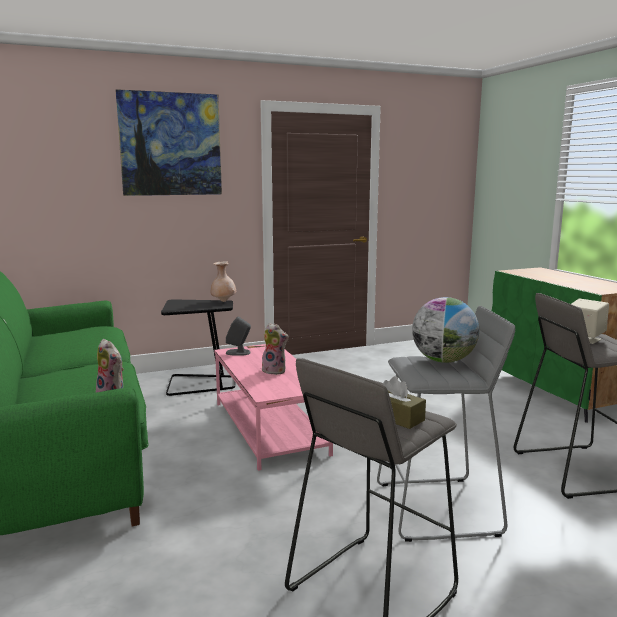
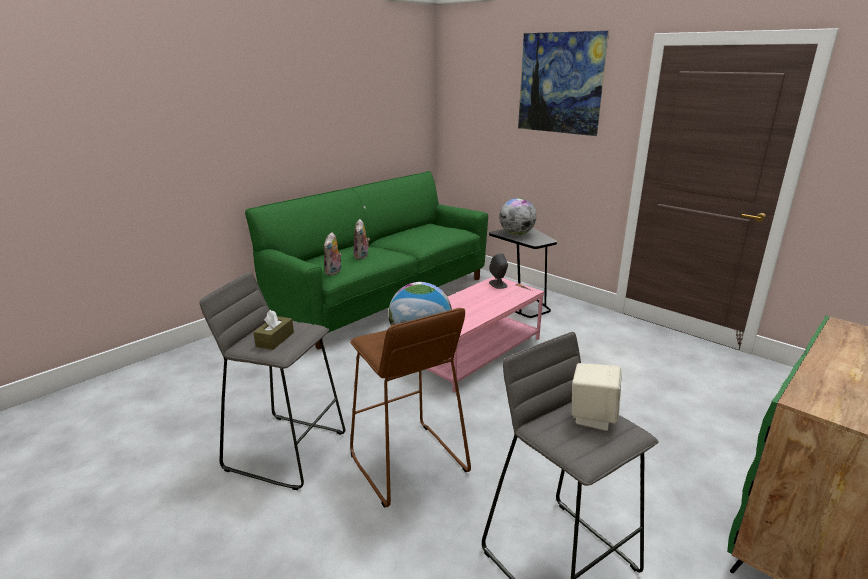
camera: 65 degrees right, 10 degrees up
(188, 306) = (516, 234): none -> globe
(223, 301) = (548, 239): beige vase -> none
(275, 371) = (473, 307): plush toy -> plush toy (362, 256)
(437, 508) = (407, 463): grey stool -> brown stool

